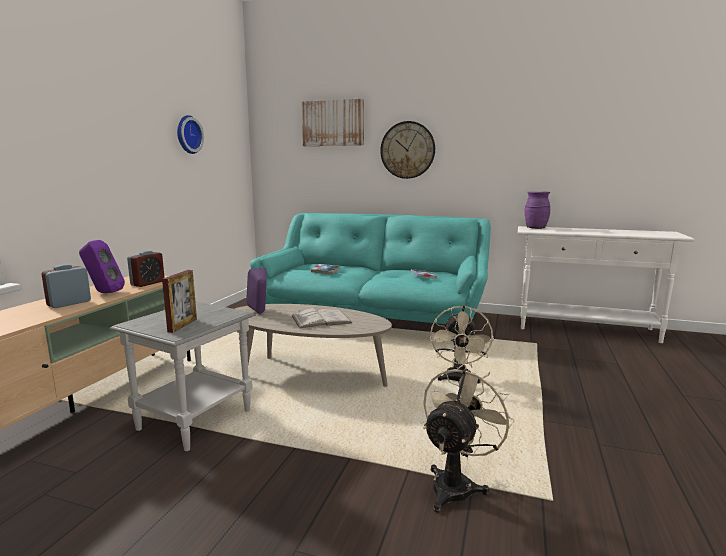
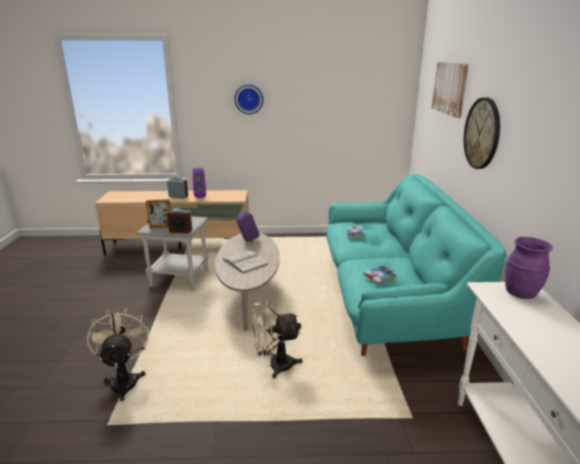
camera: 70 degrees right, 10 degrees up
(148, 283) = (224, 198): alarm clock -> alarm clock (181, 231)
(187, 134) = (327, 95): wall clock -> wall clock (249, 99)
(456, 484) = (125, 380): beige fan -> beige fan turned 120 degrees counterclockwise

